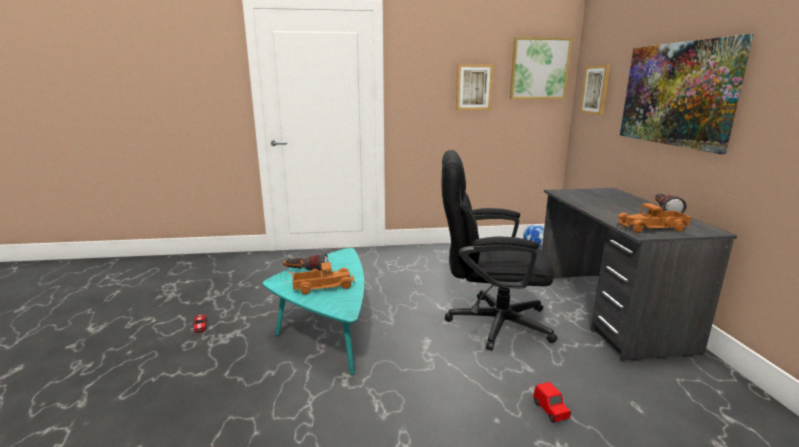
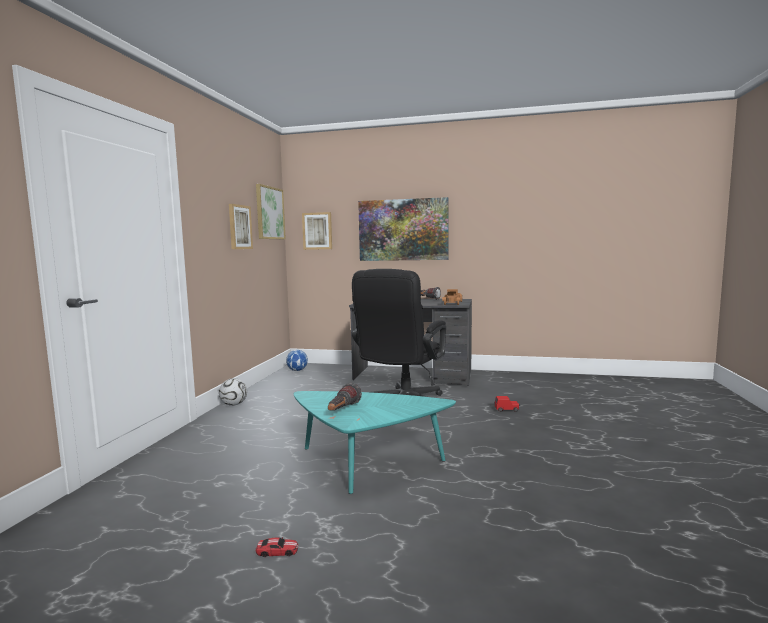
camera: 70 degrees left, 10 degrees down
(323, 286) = (382, 406): toy truck -> none
(421, 248) = (234, 404): none -> football

